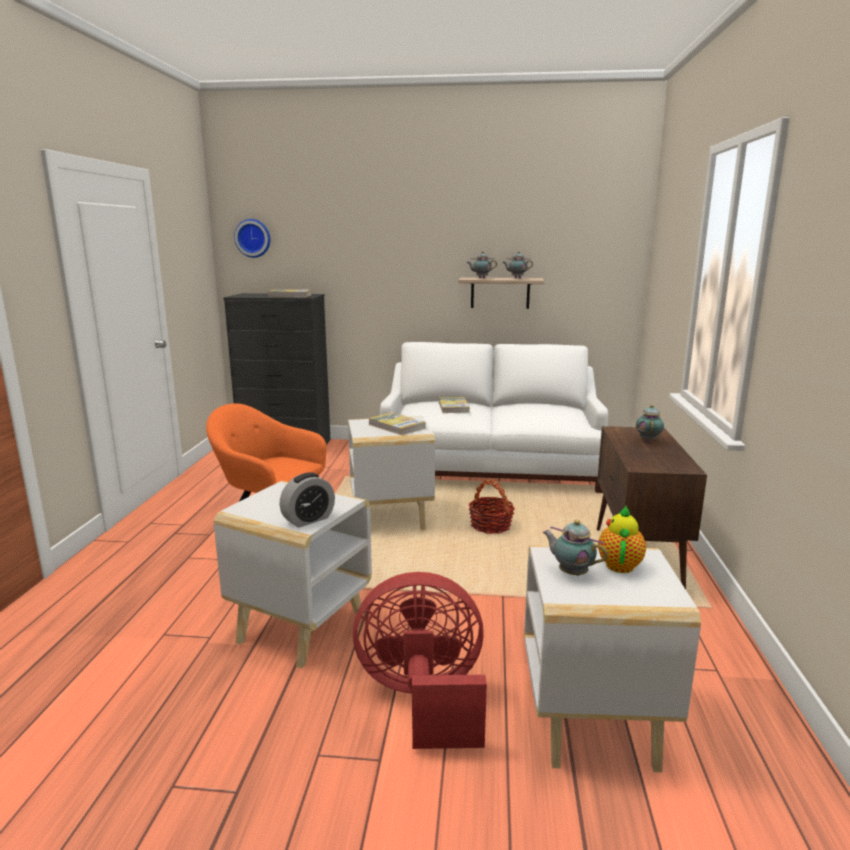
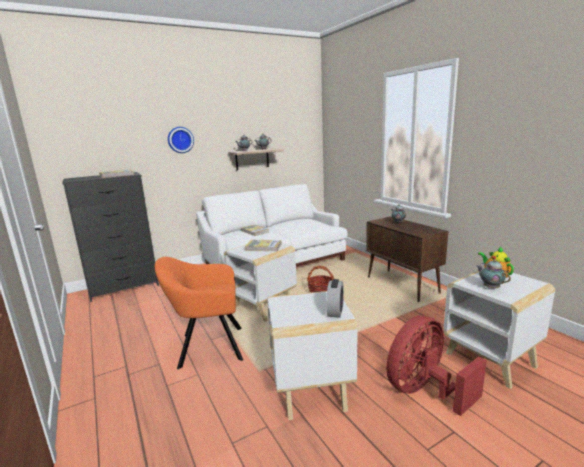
camera: 35 degrees left, 0 degrees up
(253, 238) = (69, 134): wall clock -> wall clock (180, 140)
(571, 572) = (490, 287): teapot -> teapot turned 60 degrees clockwise

